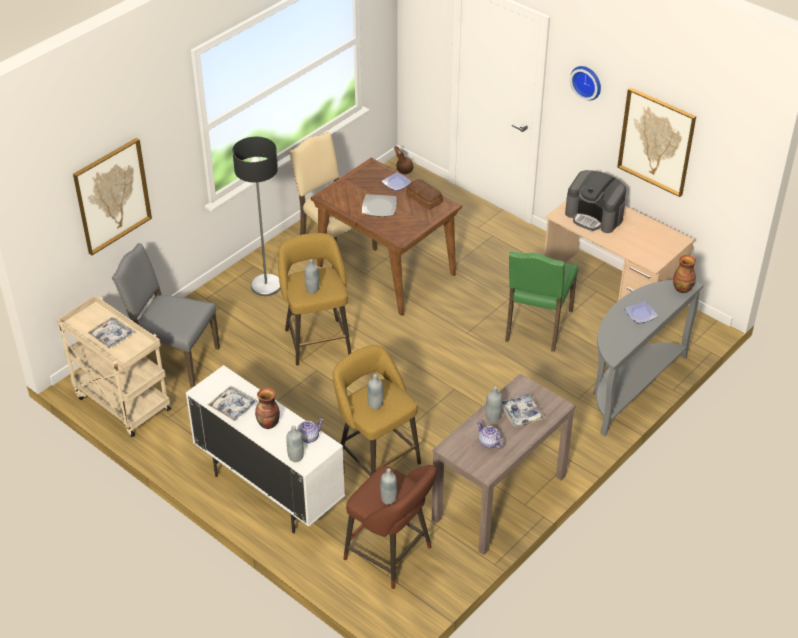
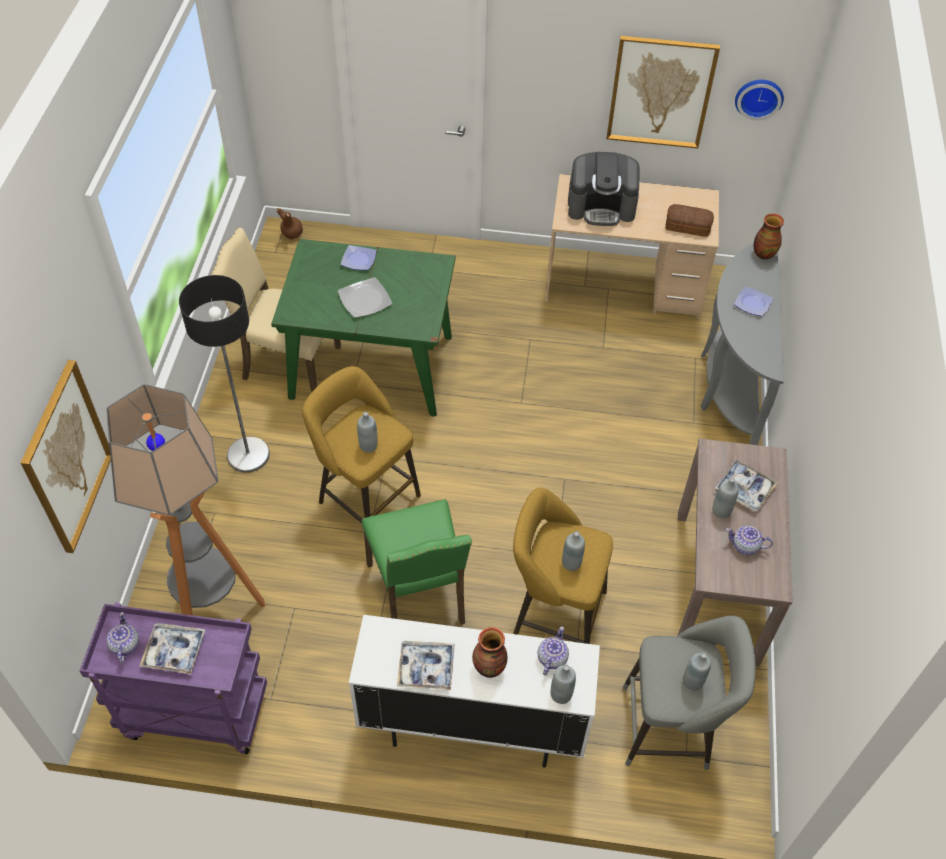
camera: 35 degrees left, 10 degrees up
(90, 321) = (125, 645): none -> teapot
(120, 403) = (193, 714): beige cart -> purple cart
(174, 359) = (214, 613): grey chair -> floor lamp
(387, 270) = (373, 367): brown dining table -> green dining table
(392, 556) = (671, 727): brown stool -> grey stool
(424, 199) = (407, 267): bread -> bread (688, 226)
(536, 326) = (584, 359): green chair -> green chair (419, 594)
(587, 81) = (554, 46): wall clock -> wall clock (759, 97)

